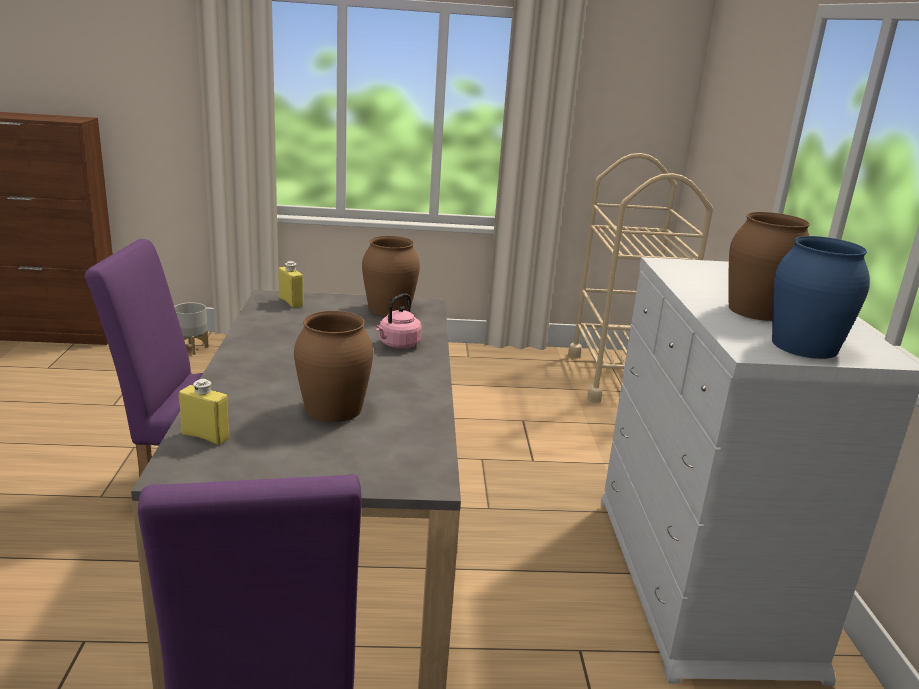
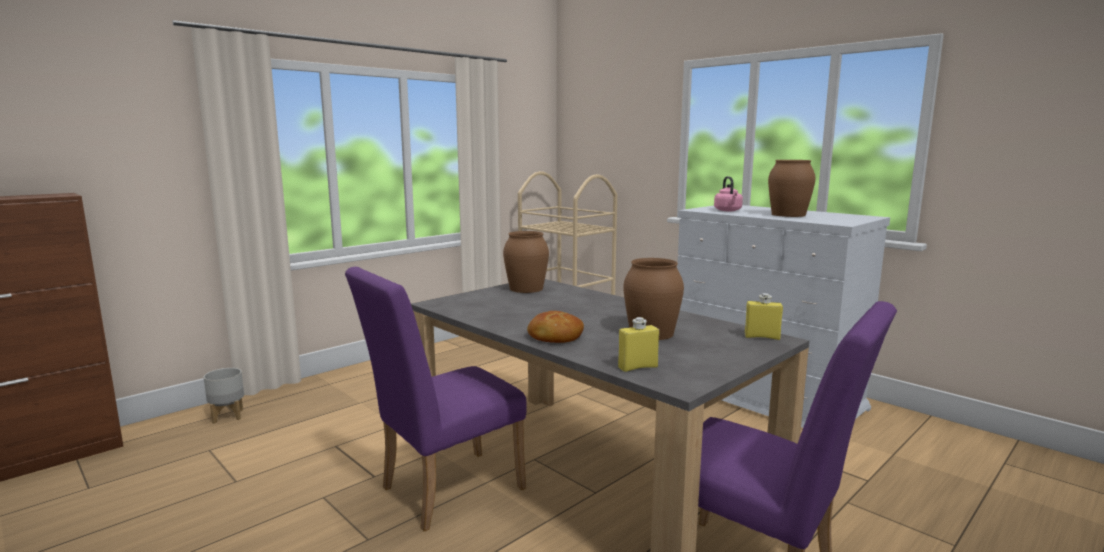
camera: 40 degrees left, 10 degrees down
(247, 372) = (554, 337): none -> bread
(291, 302) = (458, 302): yellow bottle -> yellow bottle (762, 337)
(398, 345) = (585, 300): pink kettle -> pink kettle (728, 210)
(804, 346) = (843, 219): blue vase -> none

